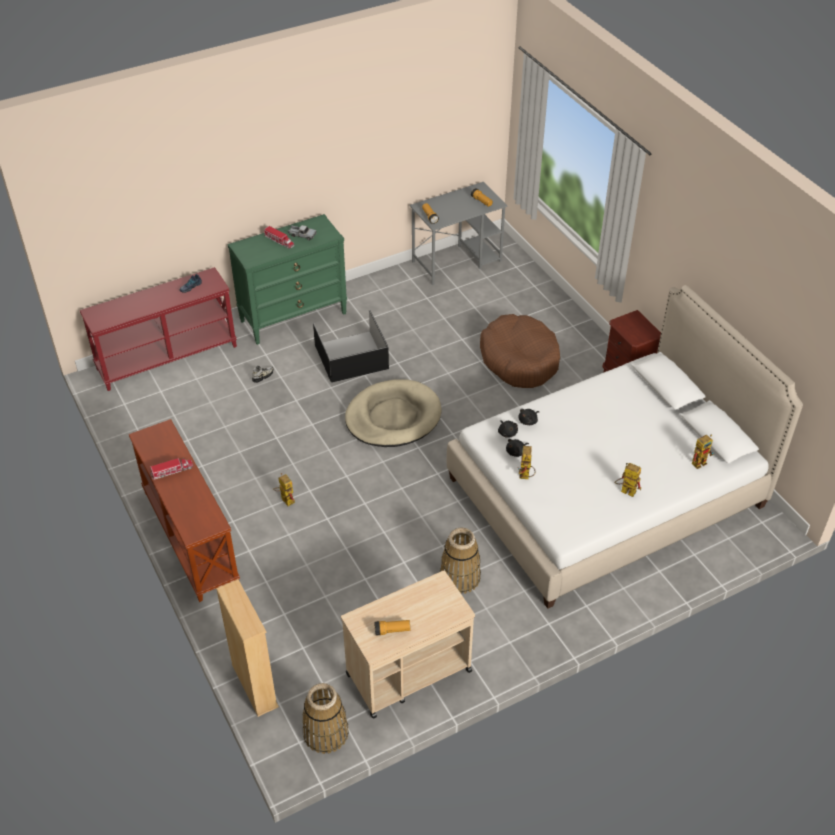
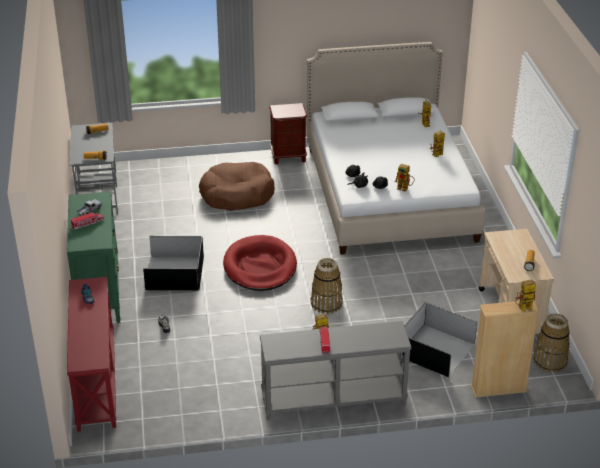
camera: 70 degrees left, 10 degrees down
(189, 537) = (333, 400): brown console table -> grey console table
(241, 623) = (522, 309): none -> toy robot
(304, 608) = (435, 350): none -> black storage box
(393, 417) = (260, 267): beige dog bed -> red dog bed
(459, 577) = (436, 272): basket -> basket (326, 304)

